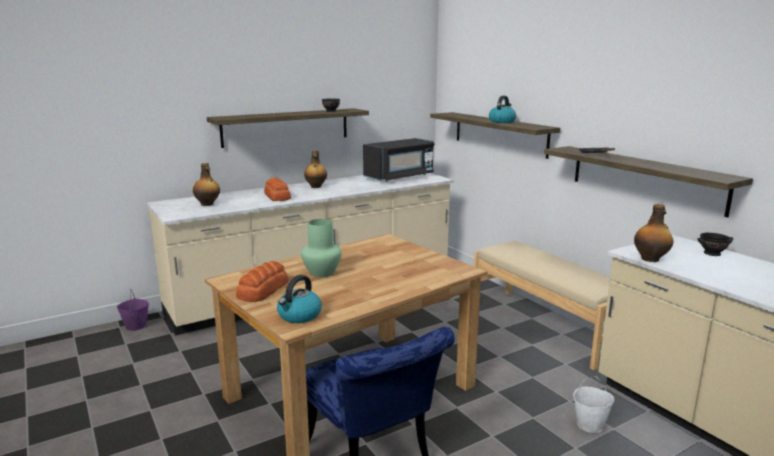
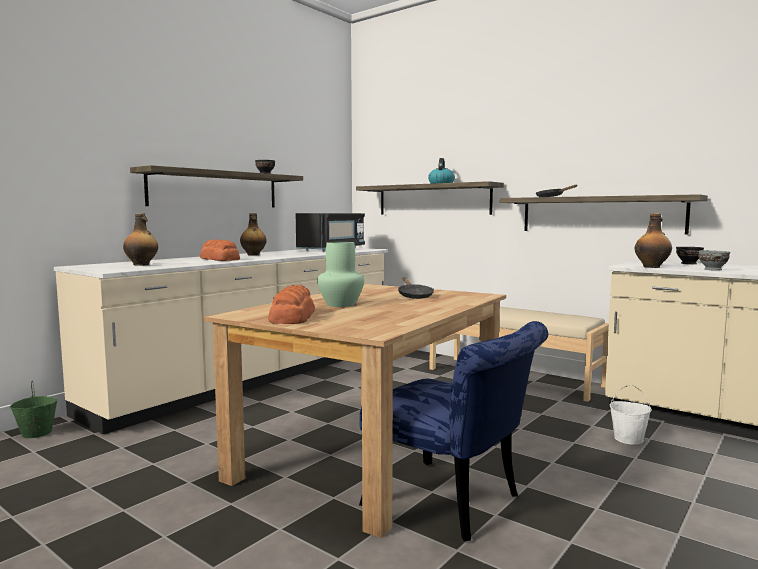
camera: 20 degrees left, 10 degrees down
(135, 326) = (36, 433): purple bucket -> green bucket
(299, 316) = (368, 327): kettle -> none
(400, 264) = (414, 296): none -> black frying pan
(708, 275) = (712, 269): none -> grey bowl

